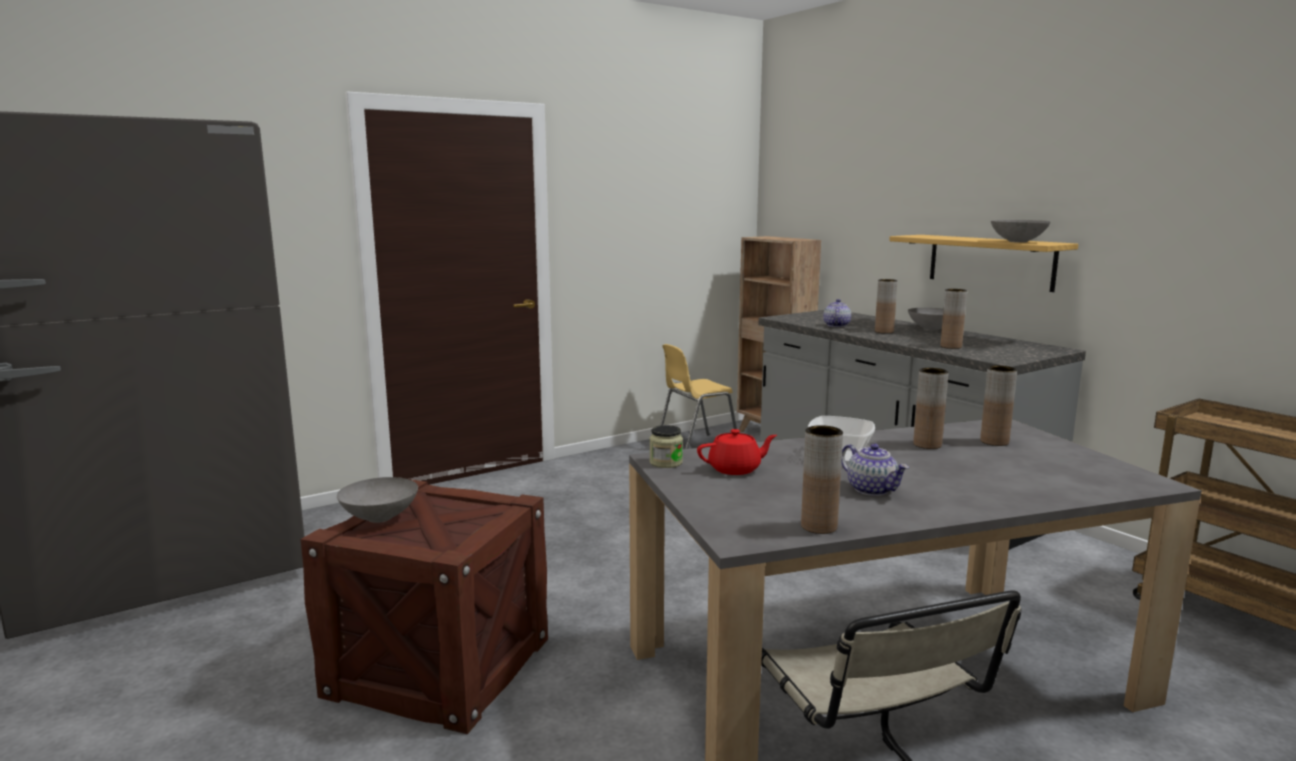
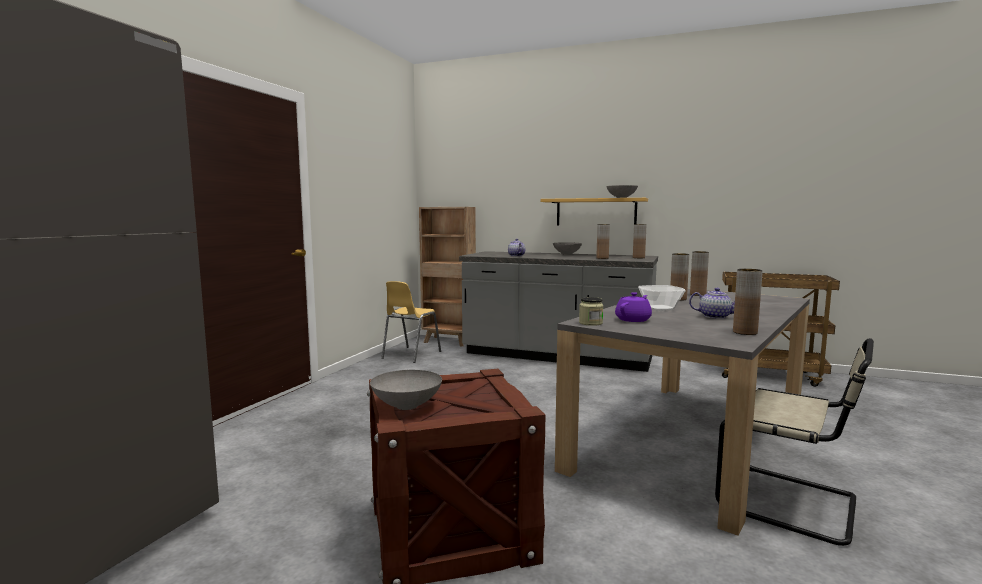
camera: 35 degrees left, 5 degrees down
(735, 469) = (633, 320): red teapot -> purple teapot
(884, 332) = (549, 256): brown vase -> brown vase (638, 258)

